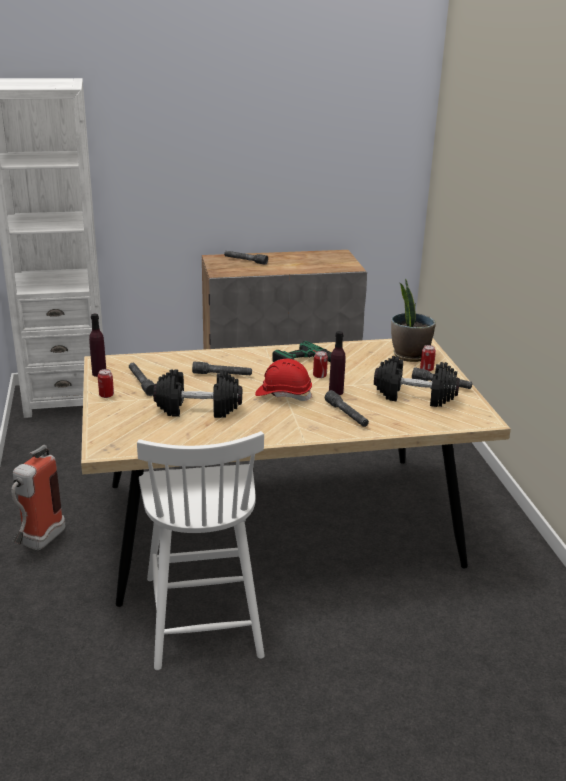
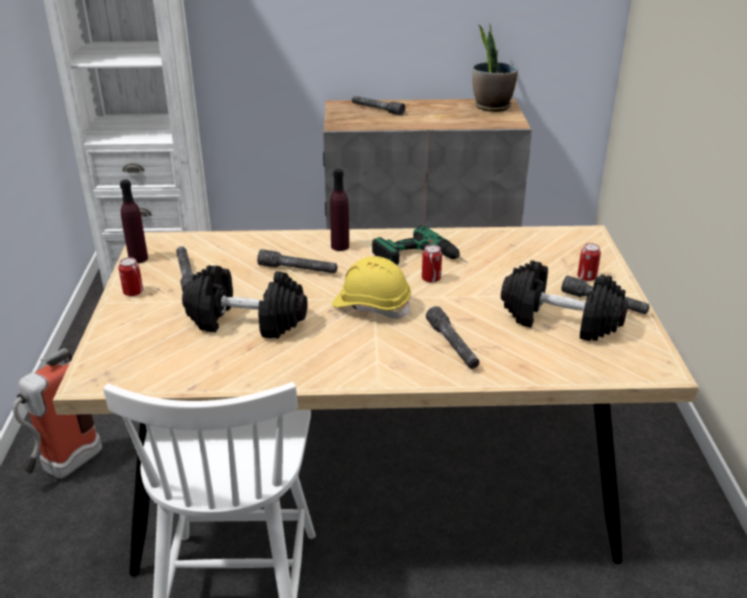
camera: 10 degrees right, 5 degrees up
(283, 394) = (371, 306): red hard hat -> yellow hard hat
(336, 392) = (447, 306): purple bottle -> purple bottle (340, 246)
(409, 355) = (566, 253): potted plant -> potted plant (491, 106)

